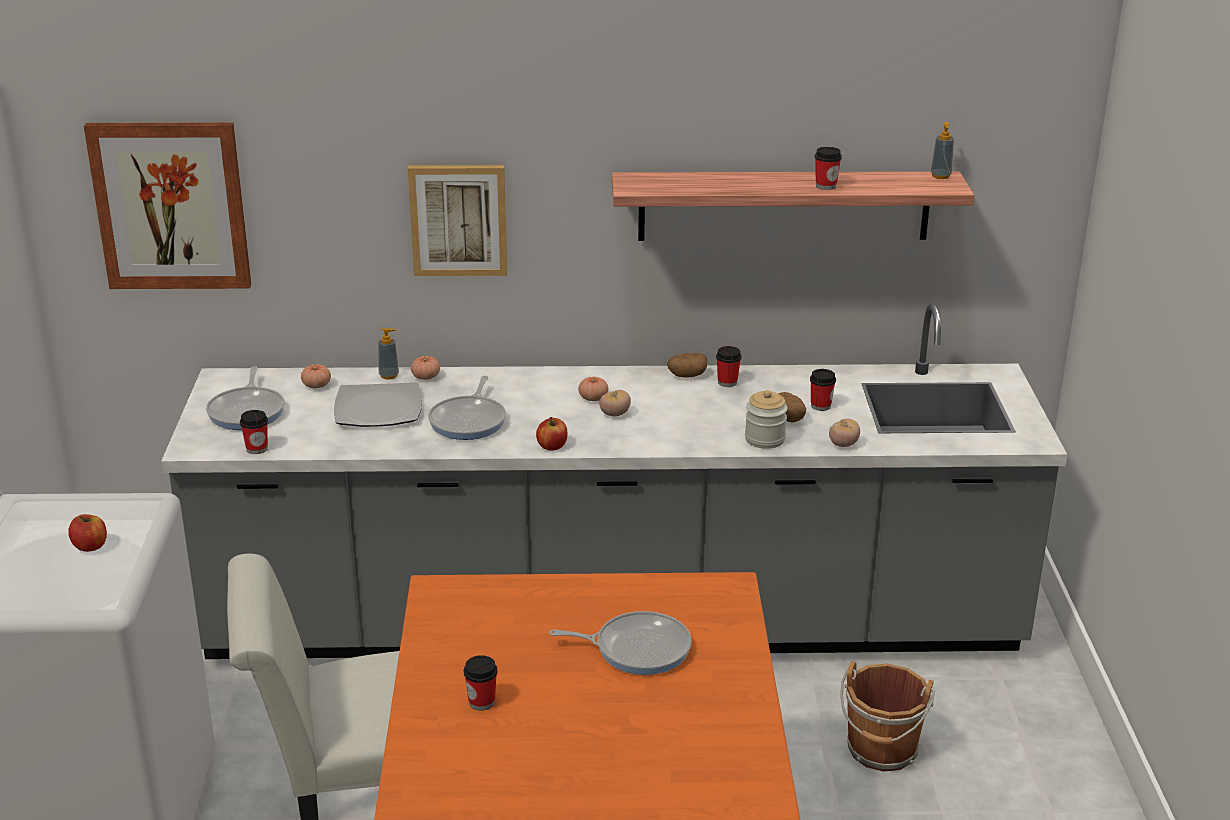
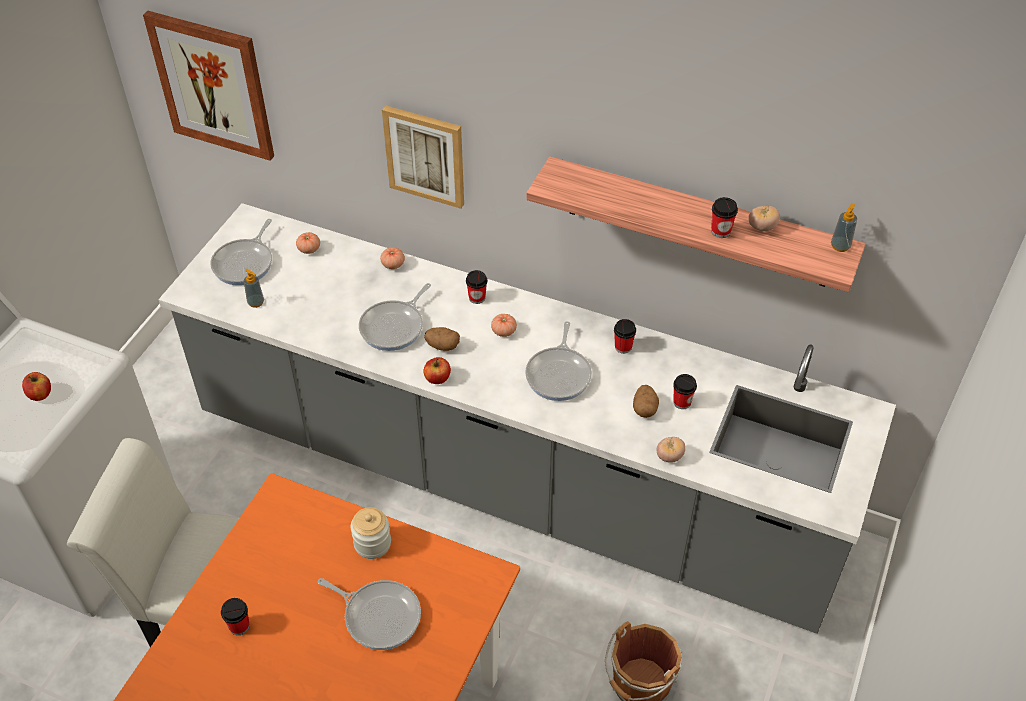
camera: 25 degrees right, 20 degrees up
(257, 449) = (227, 308): cup -> cup (477, 298)
(377, 409) = (336, 291): plate -> none
(389, 375) = (367, 254): soap dispenser -> soap dispenser (256, 302)
(614, 414) = (508, 356): tomato -> tomato (762, 227)
(680, 415) = (559, 374): none -> frying pan
(687, 376) = (595, 328): potato -> potato (442, 346)
(764, 439) = (608, 427): jar -> jar (372, 543)

